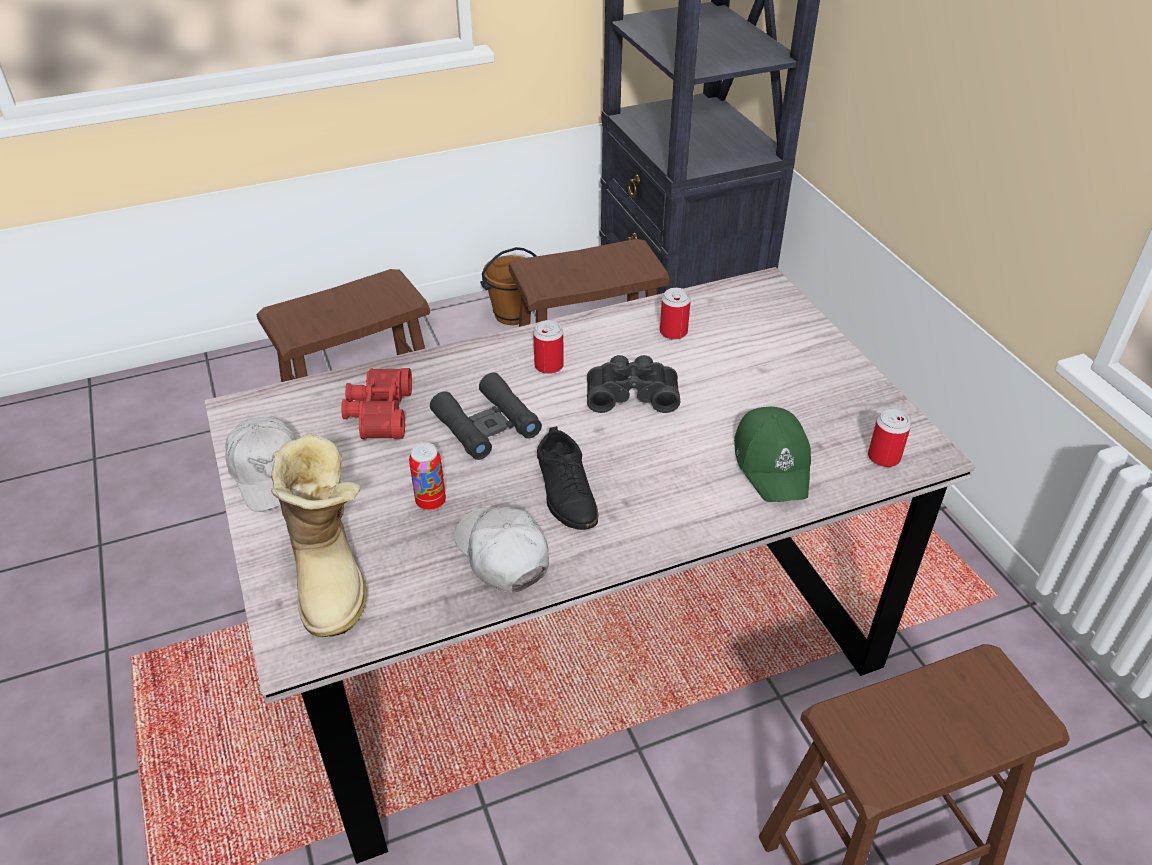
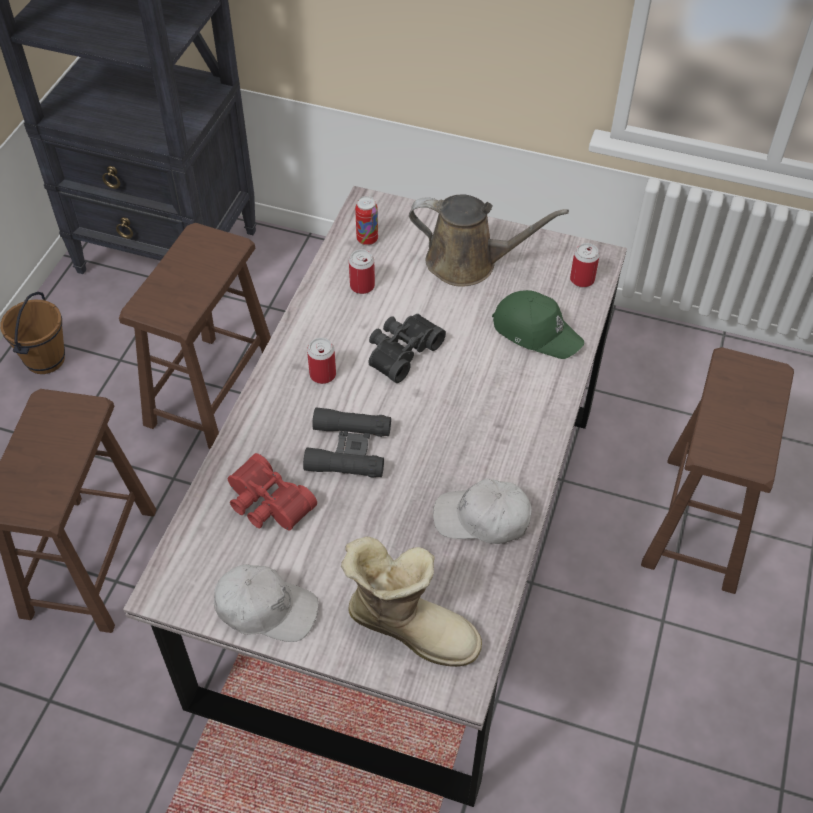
camera: 50 degrees left, 10 degrees up
(430, 502) = (395, 528): can -> can (367, 239)
(566, 491) = (459, 449): black shoe -> none
(790, 375) = (468, 263): none -> brown watering can

